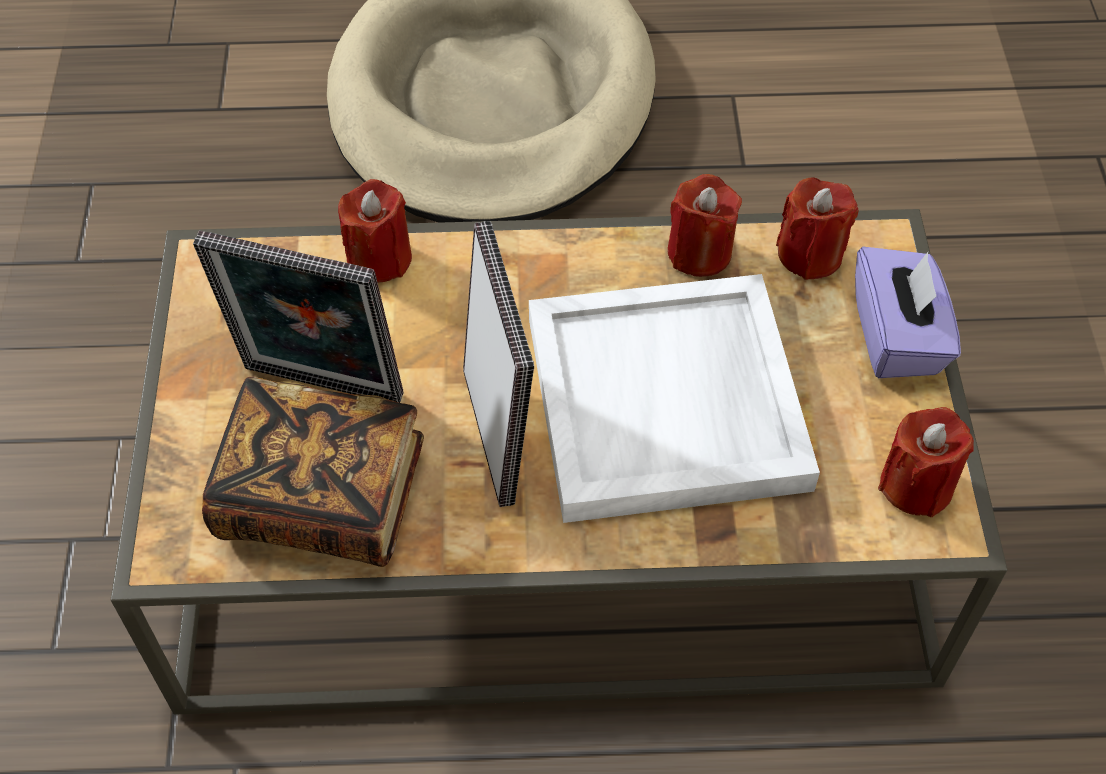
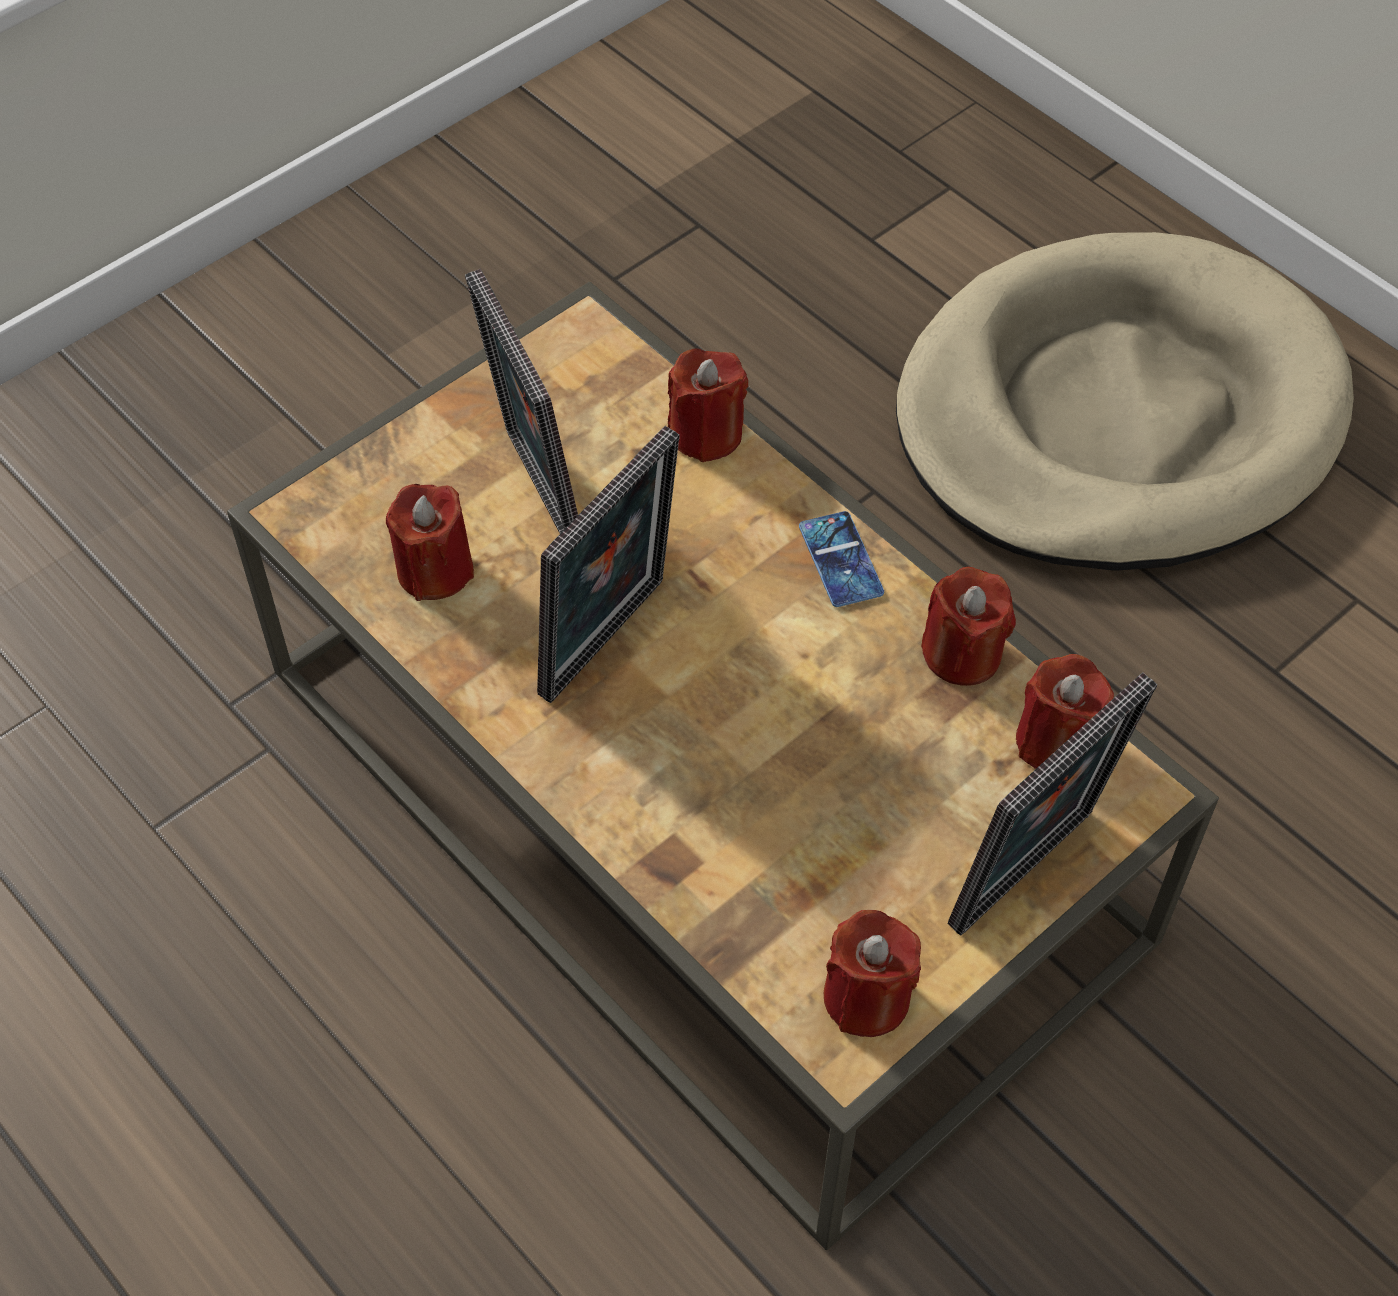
camera: 50 degrees right, 0 degrees up
(322, 497) = (435, 570): book -> red candle
(562, 261) = (840, 560): none -> phone
(668, 404) = (764, 744): white tray -> none
(897, 337) = (1030, 876): purple tissue box -> picture frame

